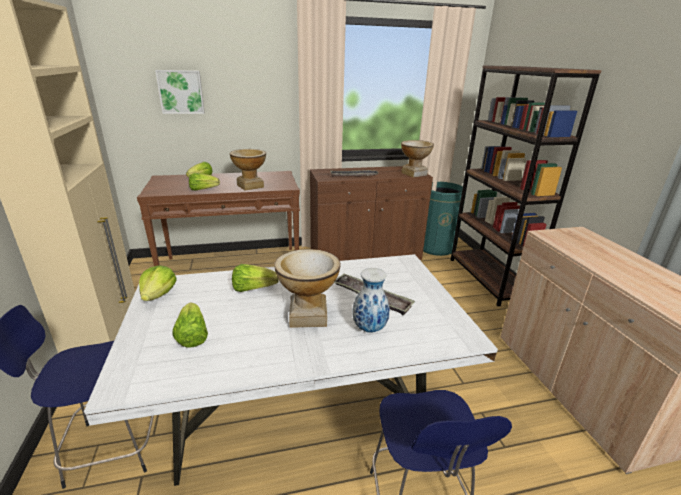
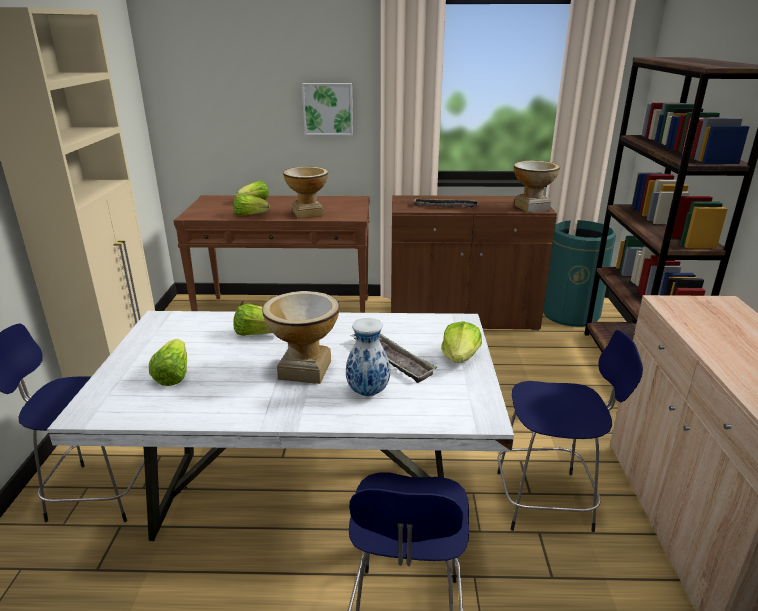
camera: 15 degrees right, 0 degrees up
(158, 295) = (157, 330): lettuce -> lettuce (460, 357)
(181, 92) = (238, 94): picture -> picture (328, 109)
(477, 386) = (547, 500): none -> blue stool

